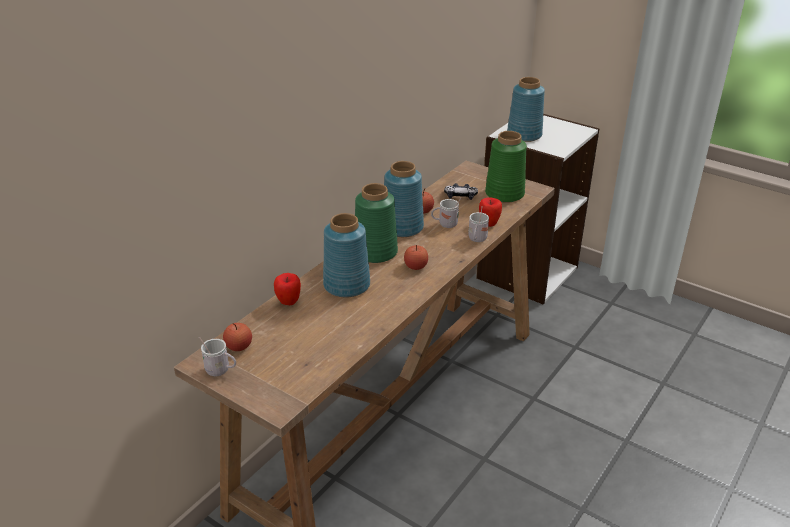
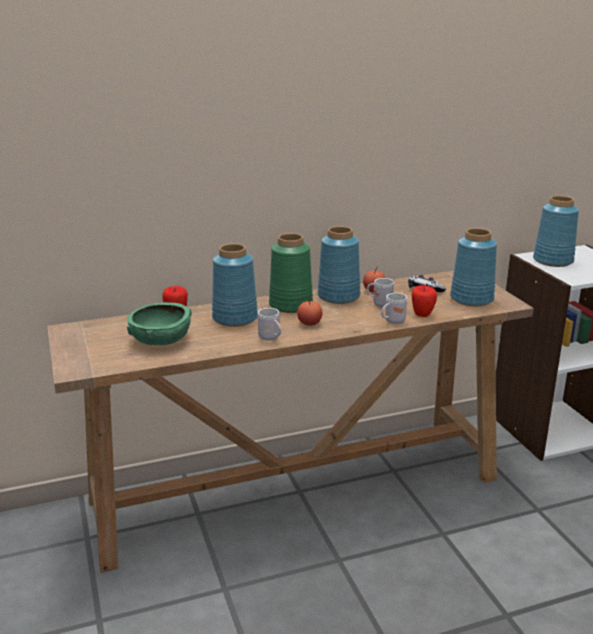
camera: 35 degrees right, 10 degrees down
(221, 371) = (70, 337): white mug -> white mug (271, 338)
(239, 346) = (103, 328): apple -> none
(314, 337) = (161, 340): none -> green bowl
(505, 194) = (472, 299): green vase -> blue vase

